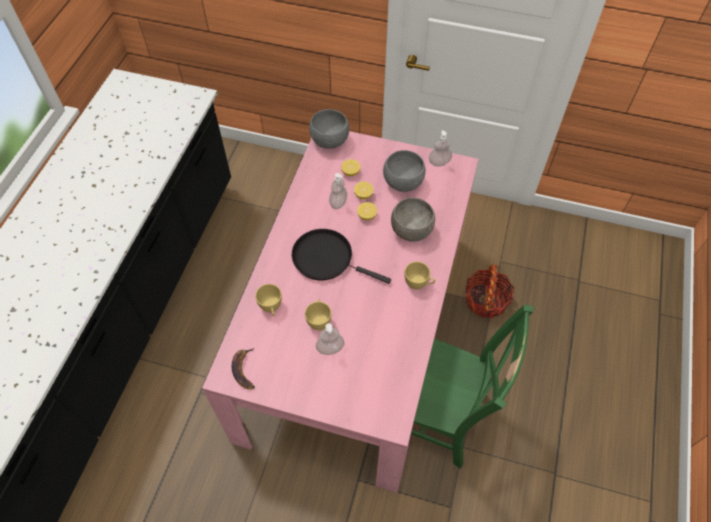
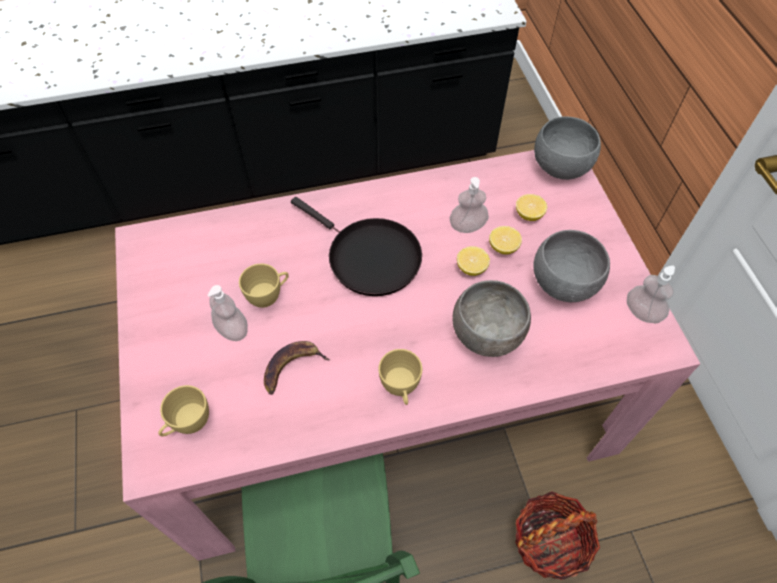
camera: 60 degrees right, 0 degrees up
(244, 370) = (157, 254): banana -> banana (292, 367)
(271, 308) = (258, 237): yellow cup -> yellow cup (188, 424)
(326, 258) = (369, 257): black frying pan -> black frying pan turned 135 degrees clockwise

